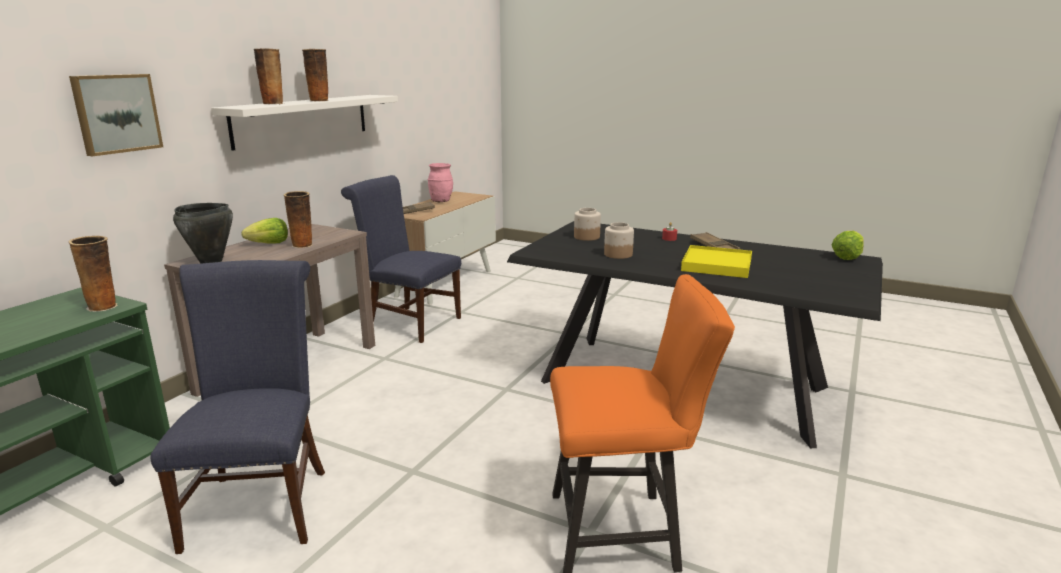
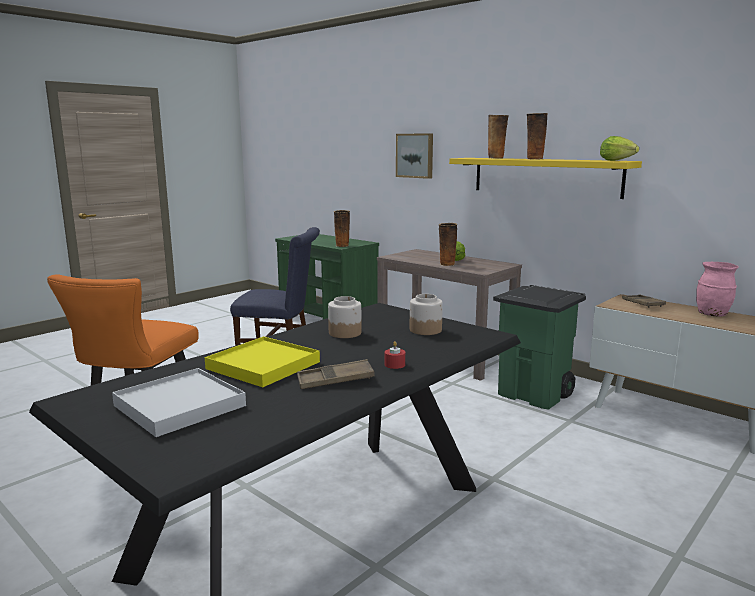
camera: 105 degrees right, 5 degrees down
(211, 261) = (416, 253): black cooking pot -> none
(303, 120) = (545, 176): white shelf -> yellow shelf
(409, 323) = (535, 394): blue chair -> green trash can
(807, 272) = (179, 406): none -> white tray
(847, 257) = (195, 460): lettuce -> lettuce (616, 161)

